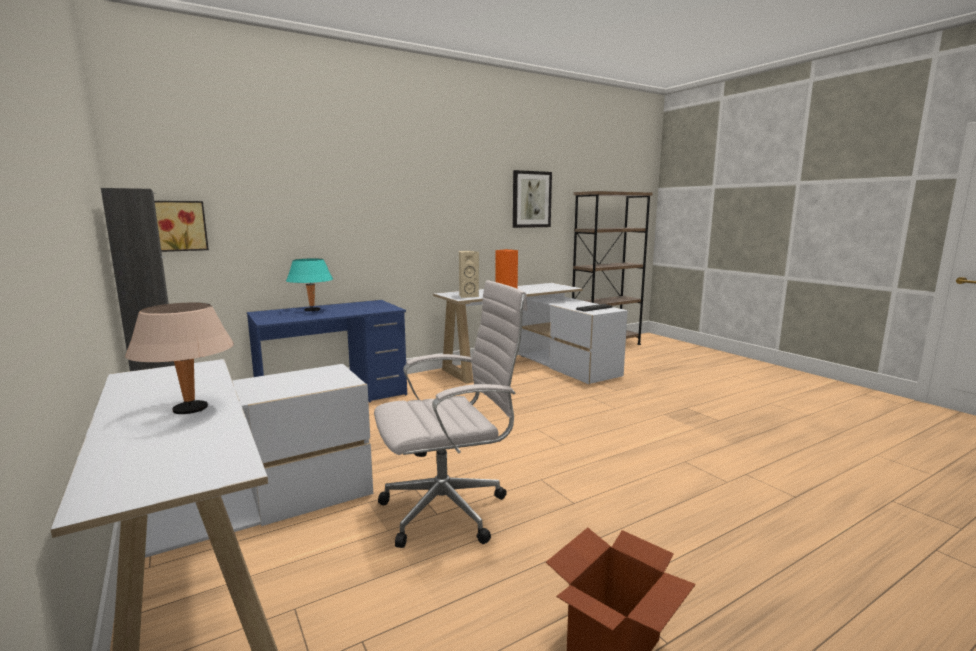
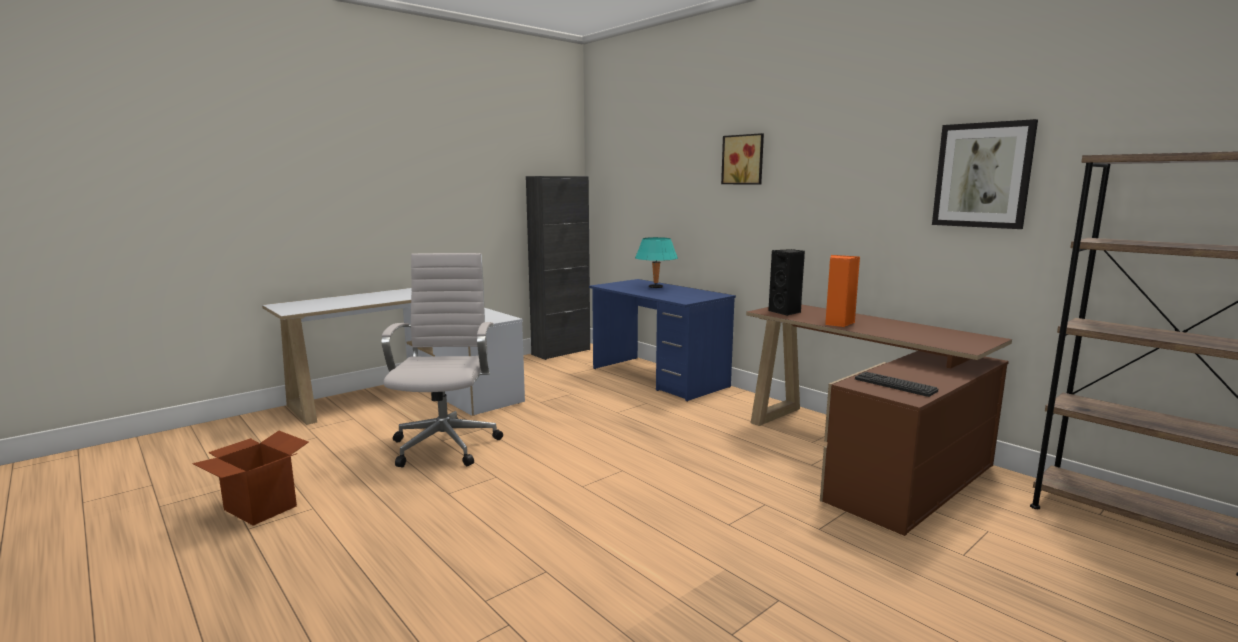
camera: 80 degrees right, 0 degrees up
(177, 226) = (610, 202): picture -> picture (744, 159)
(191, 410) = (378, 298): beige table lamp -> none
(450, 510) = (446, 444): white office chair -> white office chair turned 150 degrees counterclockwise
(467, 296) = (786, 312): beige speaker -> black speaker
(530, 367) = (865, 456): white desk -> brown desk

